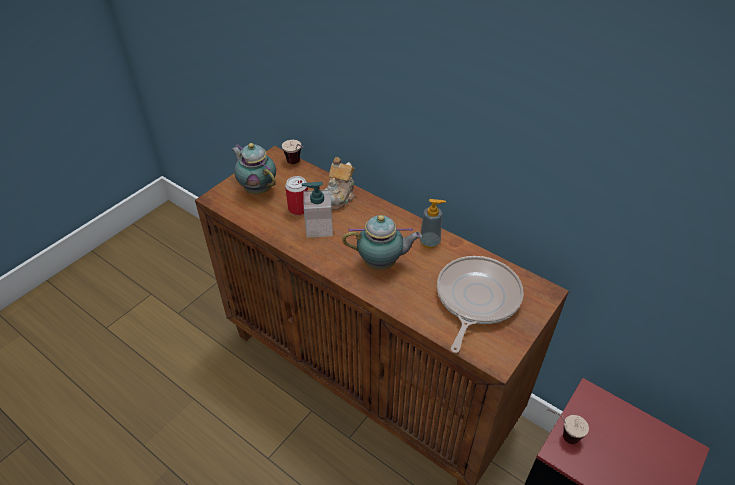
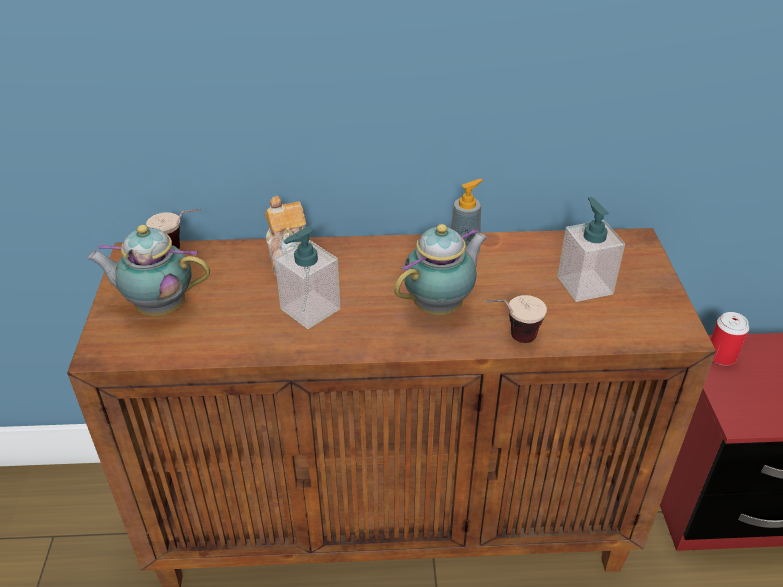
camera: 40 degrees left, 5 degrees down
(299, 209) = (252, 301): can -> can (721, 356)
(476, 299) = (584, 285): frying pan -> soap dispenser
(560, 434) = (722, 403): cup -> cup (510, 339)

